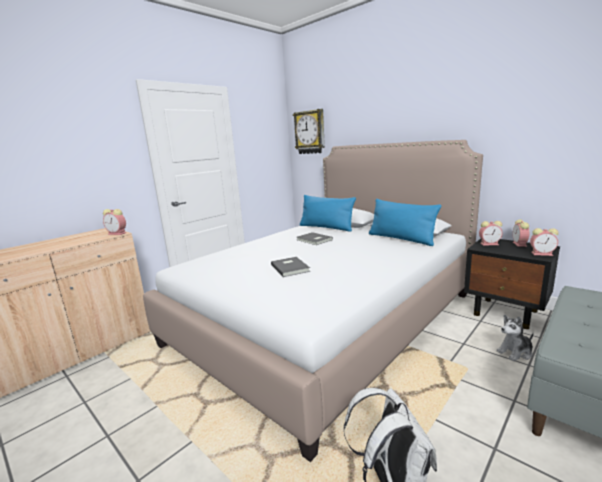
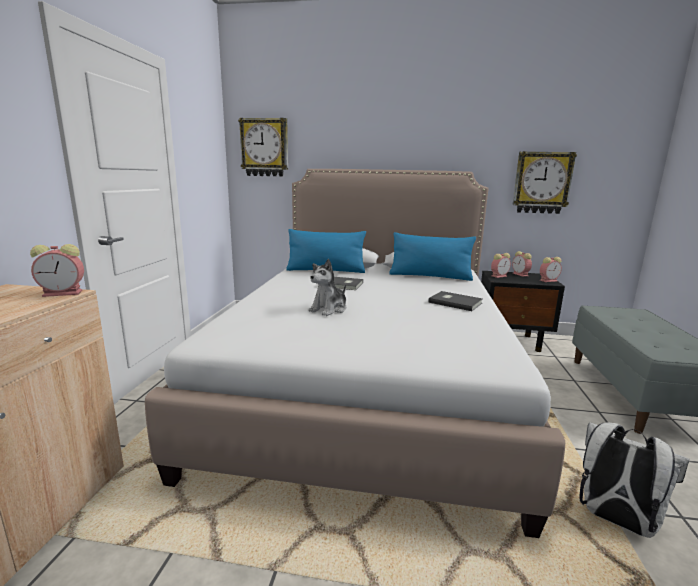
camera: 35 degrees left, 0 degrees up
(290, 267) = (377, 317): grey book -> grey book (455, 302)
(515, 352) = (555, 373): plush toy -> plush toy (329, 309)
(552, 145) = (541, 183): none -> wall clock

